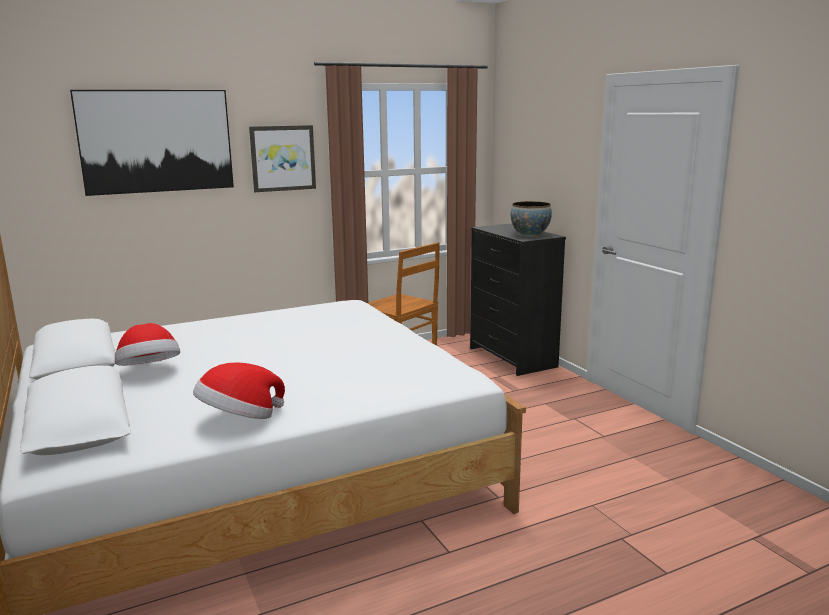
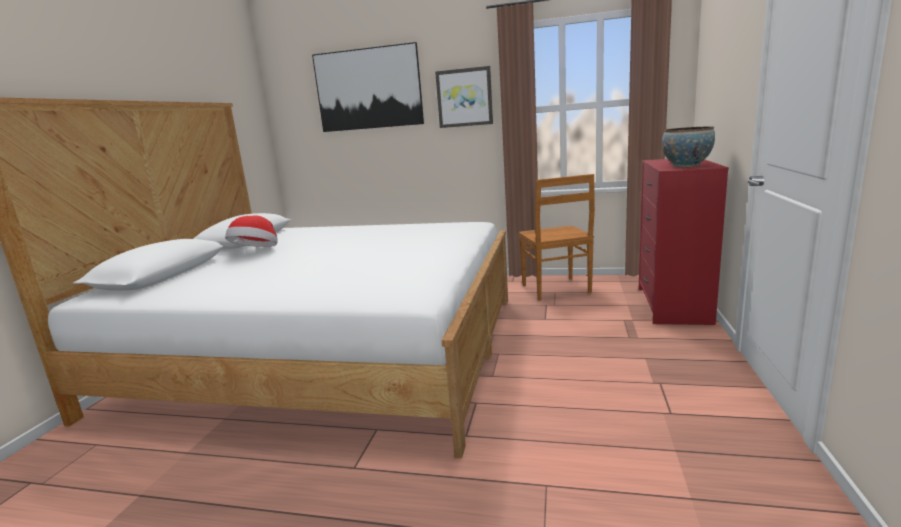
camera: 40 degrees right, 0 degrees up
(239, 419) = (214, 291): hat -> none
(511, 357) = (672, 305): black dresser -> red dresser

